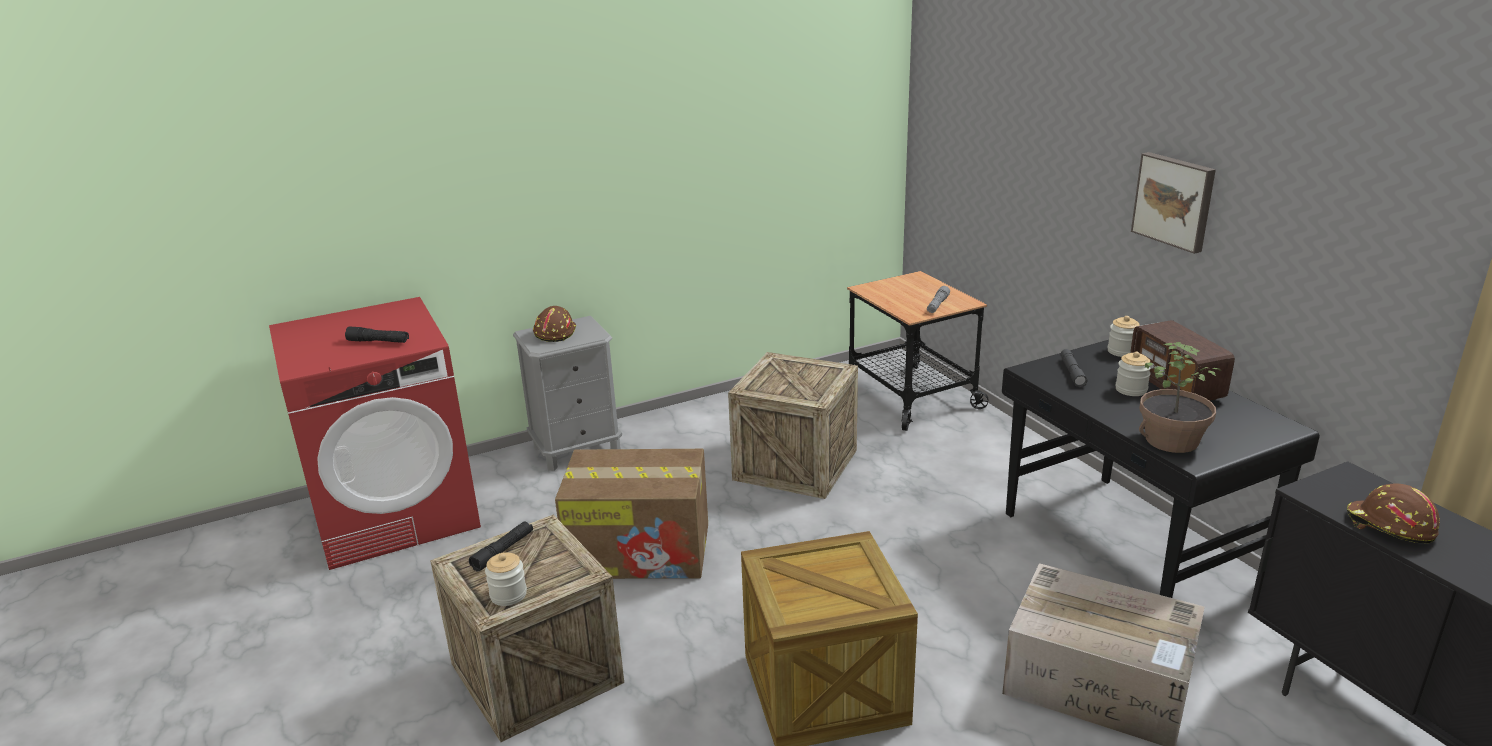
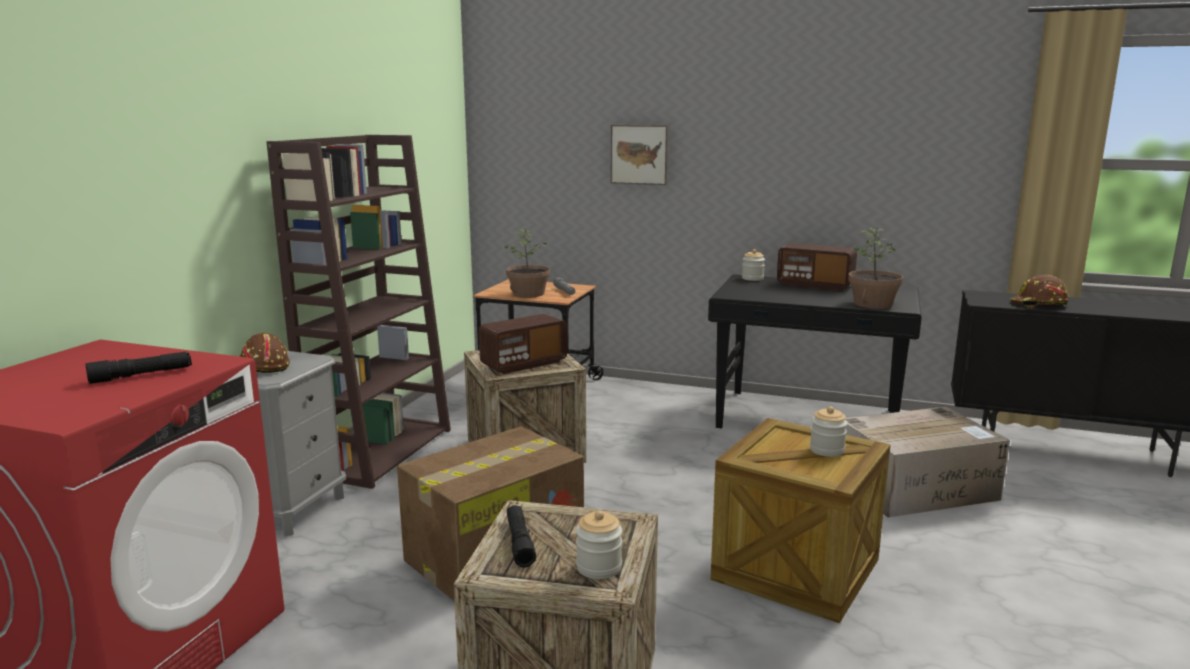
camera: 45 degrees left, 10 degrees down
(694, 420) = (380, 451): none -> brown bookcase
(786, 384) = (524, 364): none -> radio
(898, 299) = (528, 294): none -> potted plant
(1072, 373) = (752, 291): grey flashlight -> none
(1131, 390) = (800, 291): jar -> jar (827, 450)
(1174, 201) = (772, 157): picture -> picture (640, 154)

